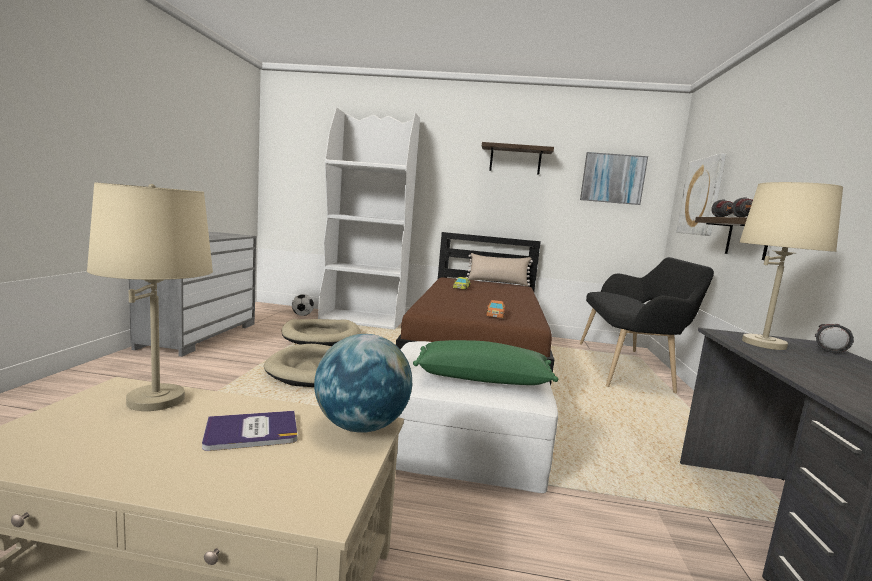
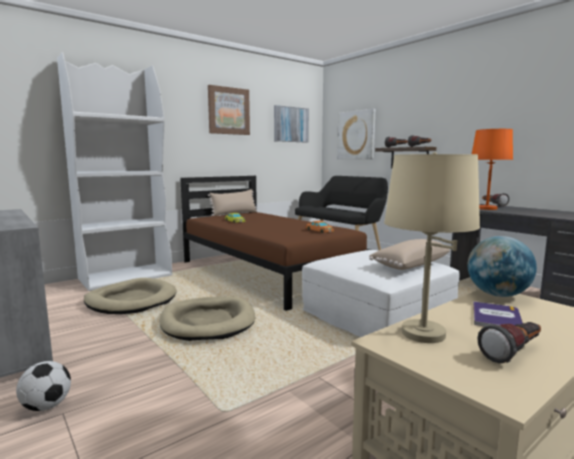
camera: 45 degrees left, 0 degrees up
(115, 449) = (513, 353): none -> flashlight
(302, 315) = (58, 292): football -> football (46, 406)
(483, 378) = (409, 265): green pillow -> beige pillow
(515, 160) = (228, 111): shelf -> picture
(763, 344) = (486, 208): beige table lamp -> orange table lamp

